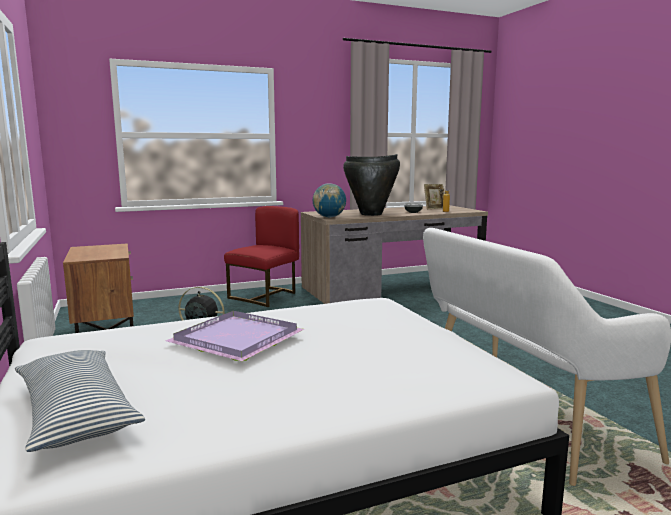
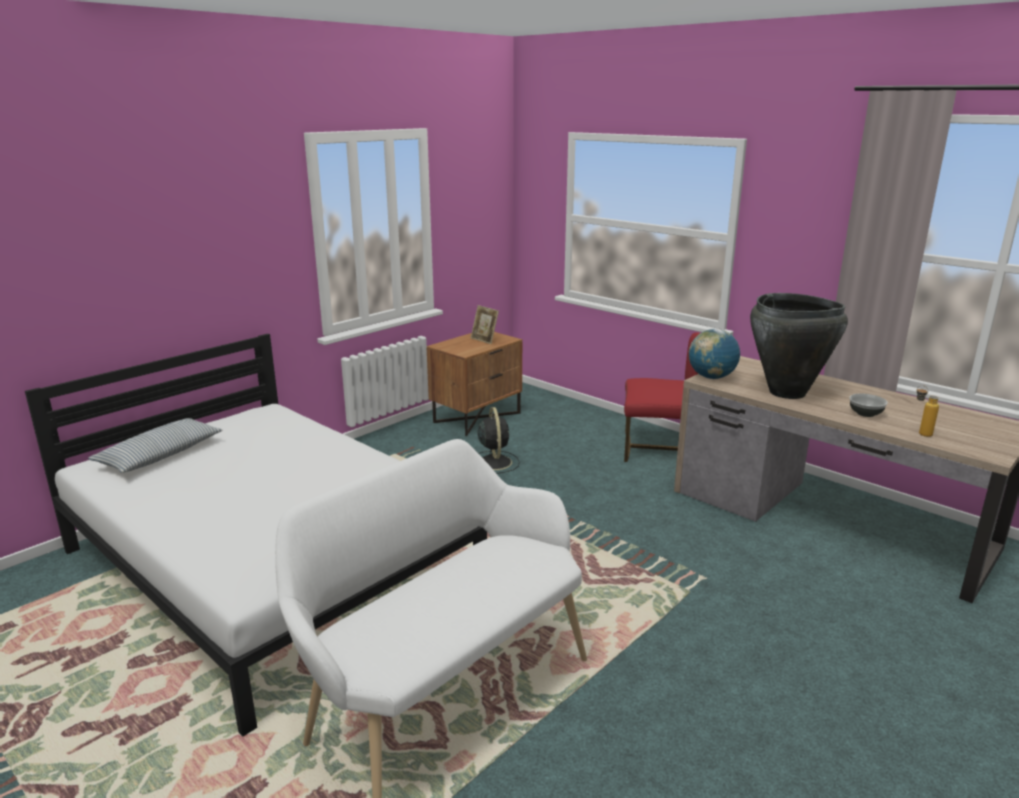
camera: 65 degrees right, 10 degrees up
(237, 340) = (287, 462): purple tray -> none
(434, 208) = (951, 421): picture frame -> picture frame (484, 340)

